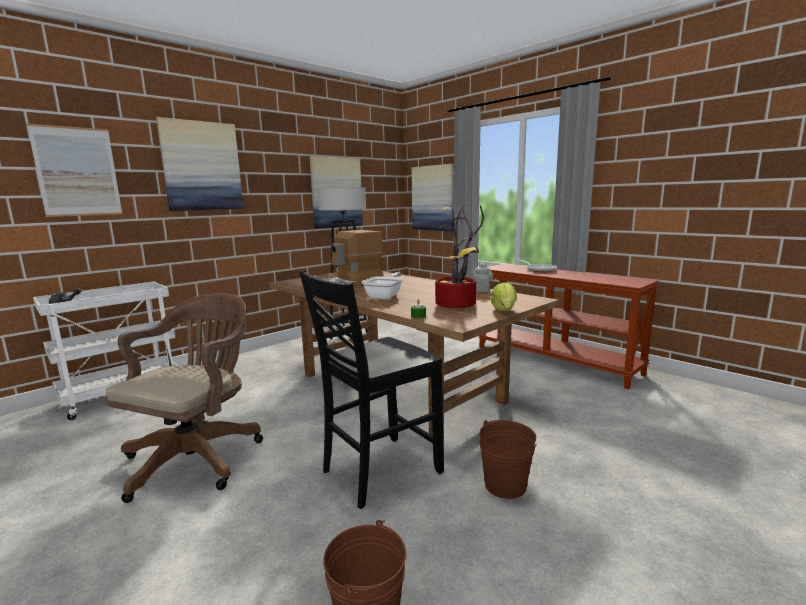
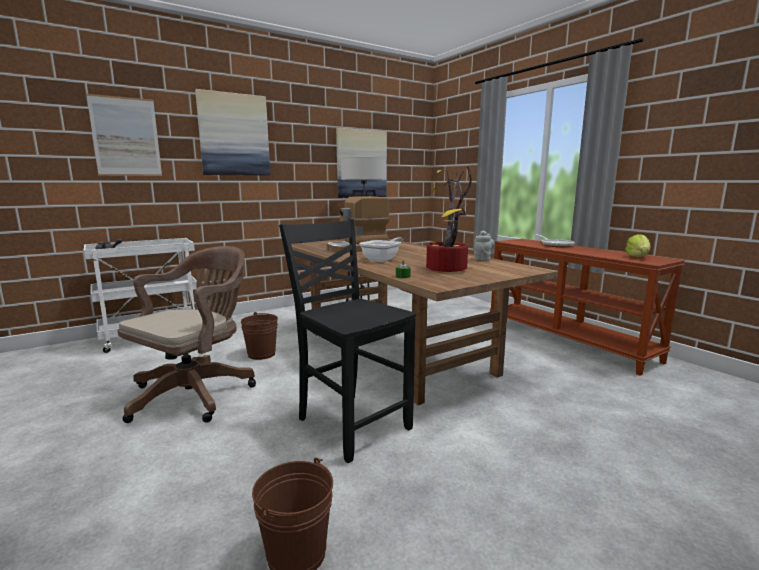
camera: 10 degrees right, 0 degrees up
(378, 471) = (351, 423): black chair -> black chair turned 75 degrees clockwise
(433, 198) = (458, 172): picture -> none
(504, 311) = (492, 277): lettuce -> lettuce (637, 257)
(505, 485) = (472, 451): brown bucket -> brown bucket (261, 354)

